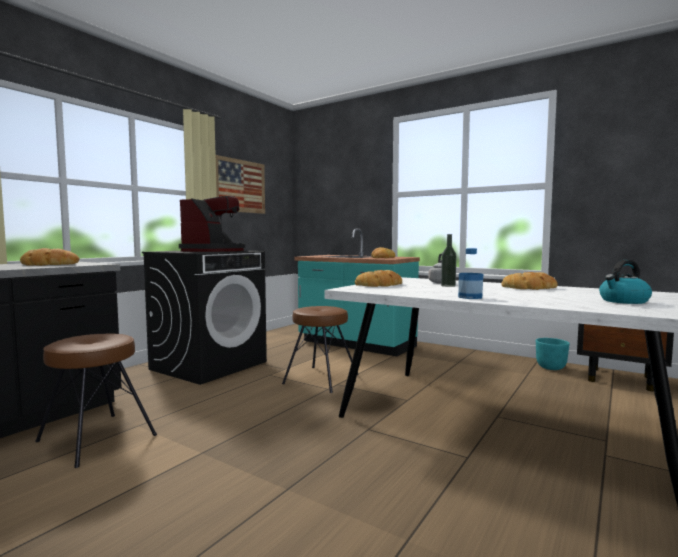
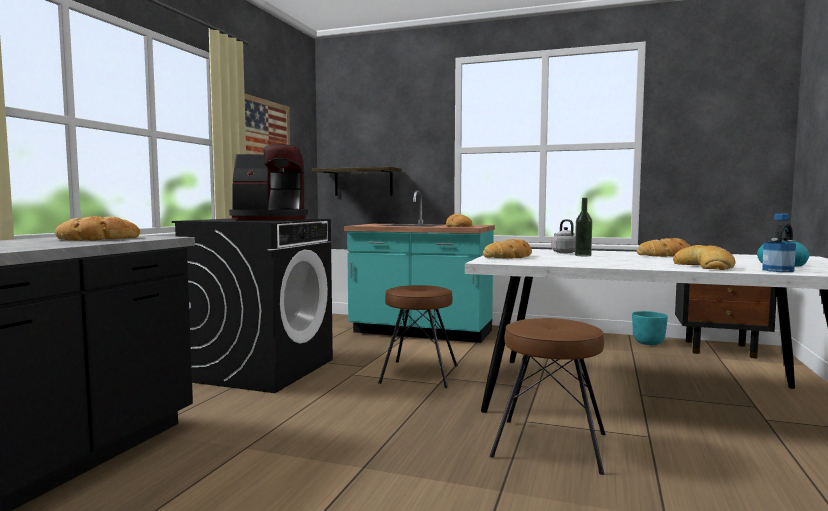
camera: 15 degrees left, 0 degrees up
(96, 438) = (205, 469): brown stool -> brown stool (550, 445)
(214, 251) = (270, 219): coffee machine -> coffee machine turned 90 degrees clockwise
(325, 222) = (363, 182): none -> shelf
(470, 297) = (639, 265): bottle -> bottle (778, 270)
(534, 300) = (705, 266): none -> bread

